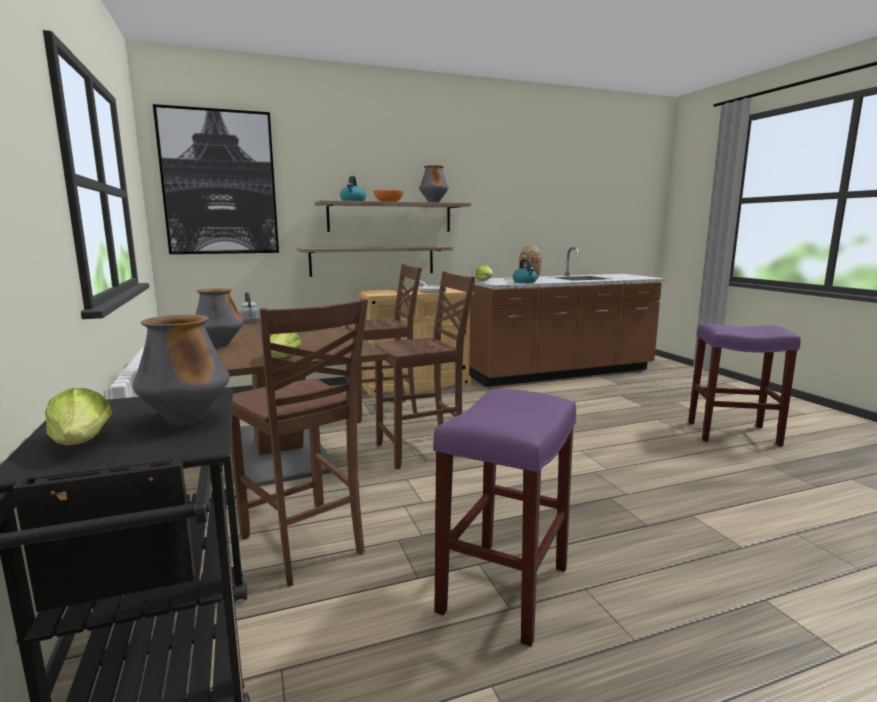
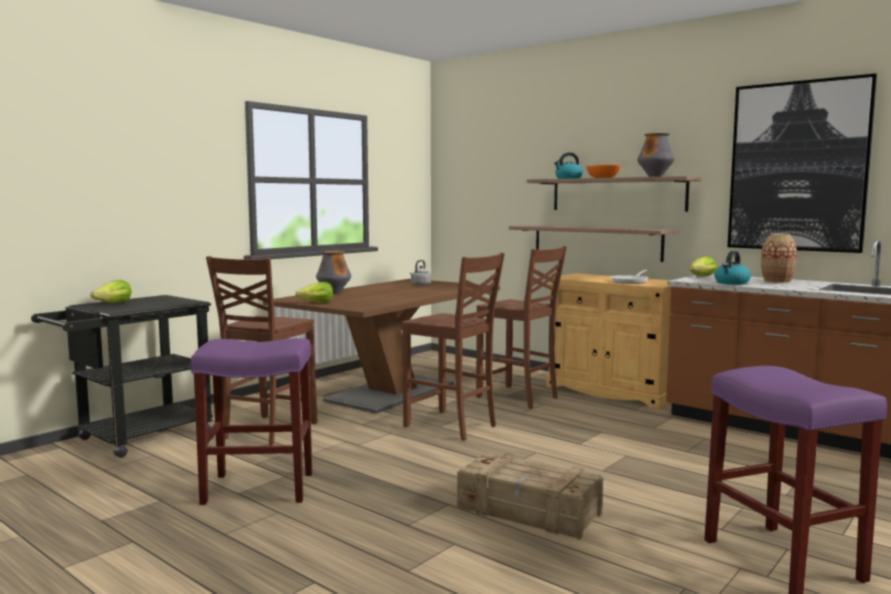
camera: 60 degrees right, 5 degrees down
(187, 420) = (149, 305): vase -> none
(219, 183) = (475, 166): picture -> picture (797, 166)
(639, 473) = (529, 511): none -> crate

